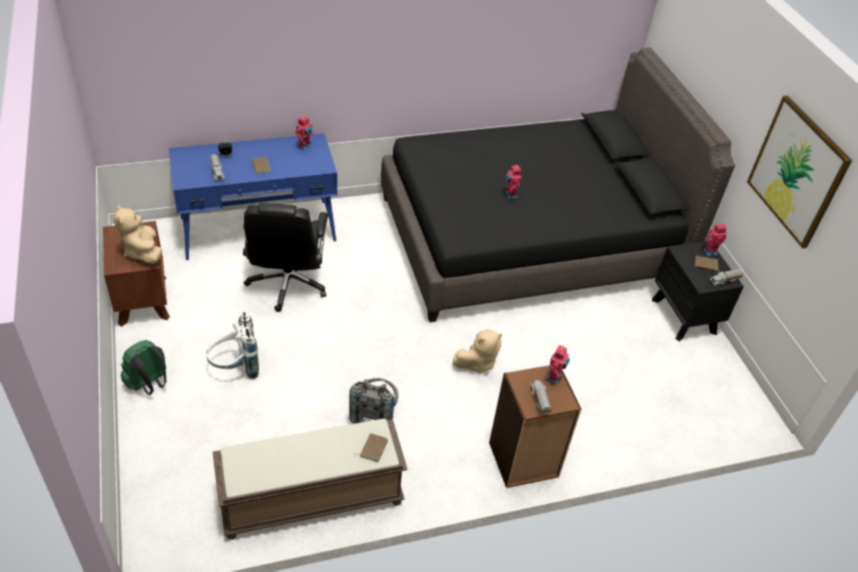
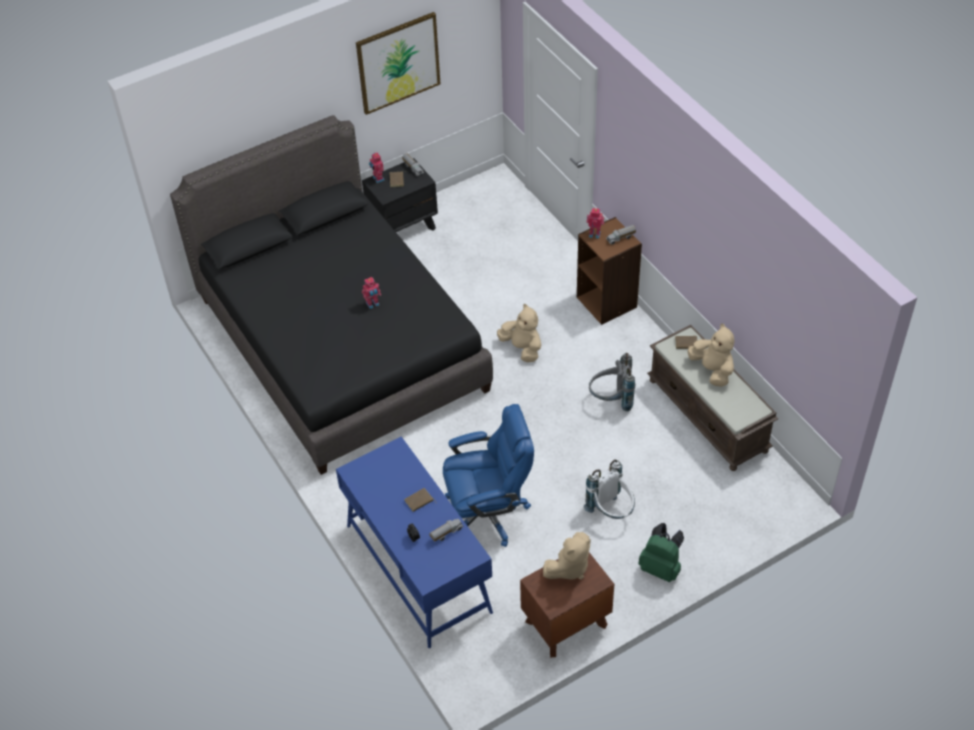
camera: 100 degrees left, 5 degrees up
(287, 283) = (488, 512): black office chair -> blue office chair
(305, 146) = (368, 476): toy robot -> none
(320, 459) = (712, 370): none -> beige plush toy

